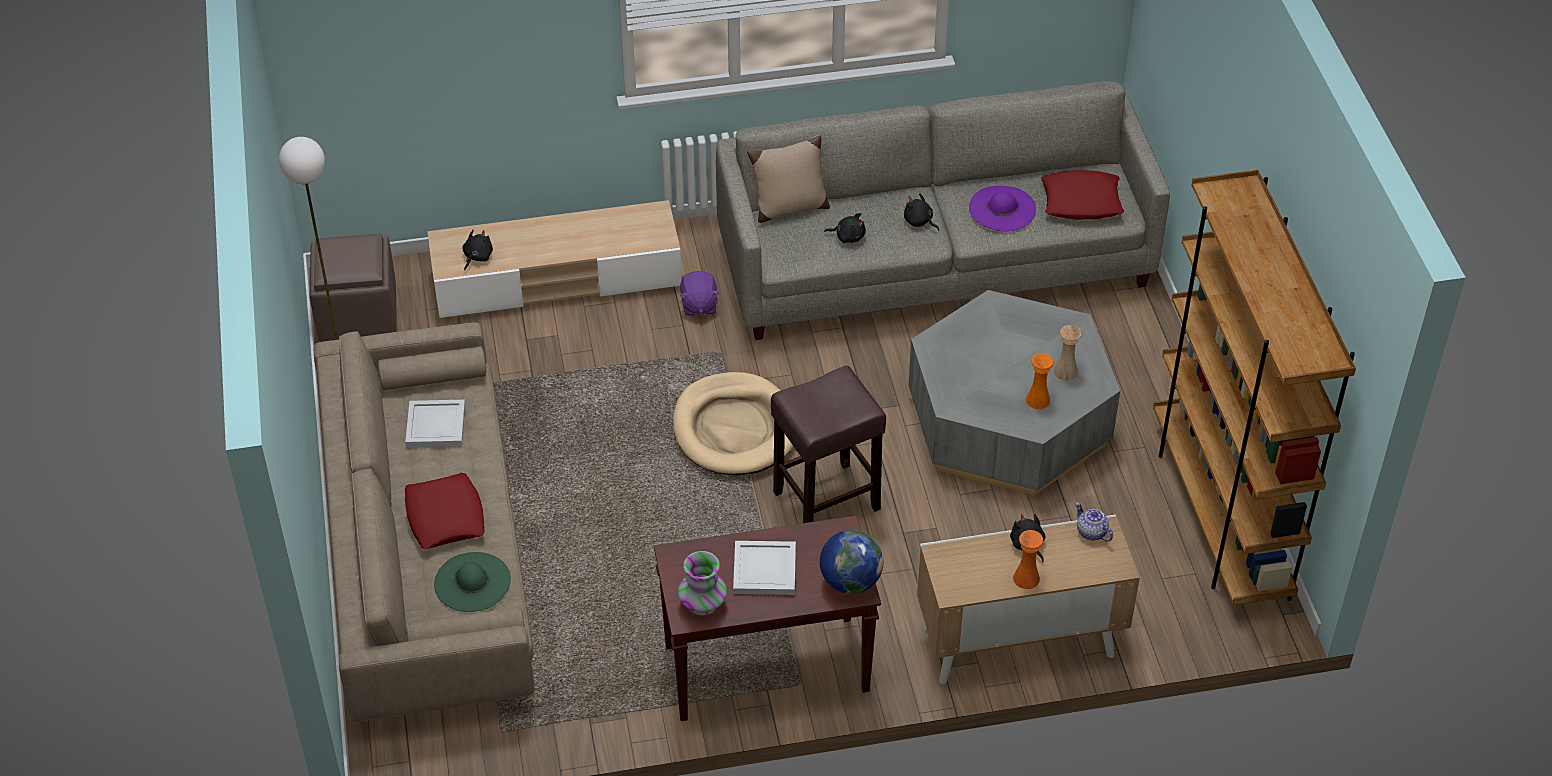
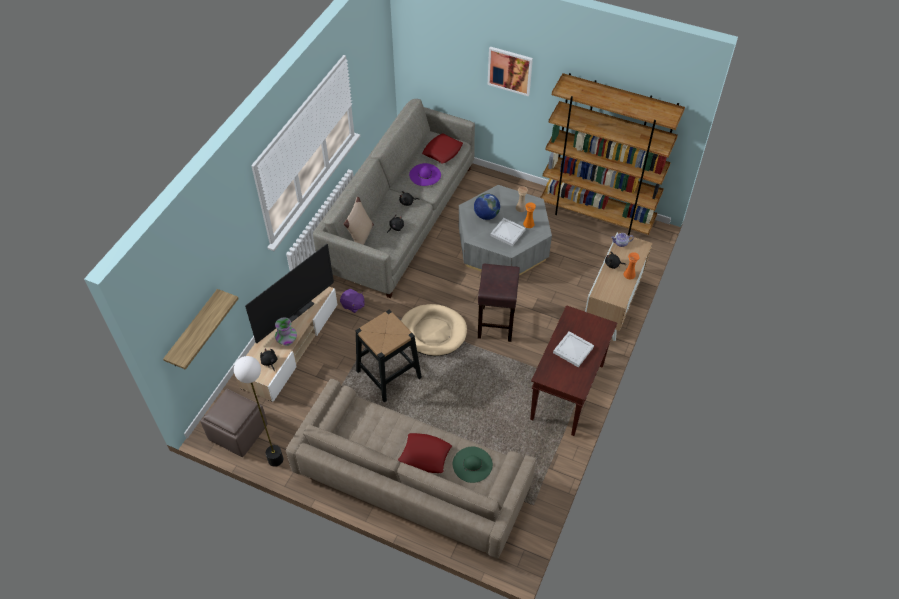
camera: 55 degrees left, 5 degrees up
(378, 101) = (193, 330): none -> shelf
(435, 425) = (366, 430): white tray -> white tray (507, 233)
(589, 234) = (295, 314): none -> television
(602, 420) = (388, 374): none -> black stool
(702, 604) = (576, 380): vase -> vase (287, 340)
(850, 581) = (599, 326): globe -> globe (486, 215)
(1223, 118) = (510, 70): none -> picture

